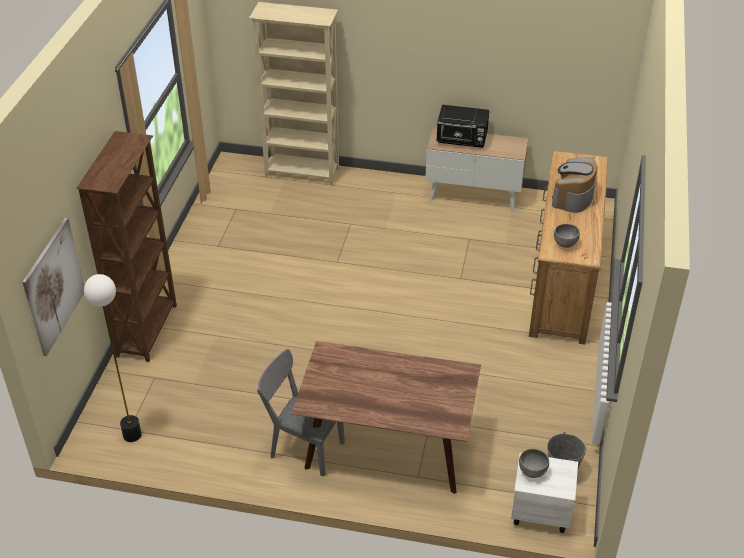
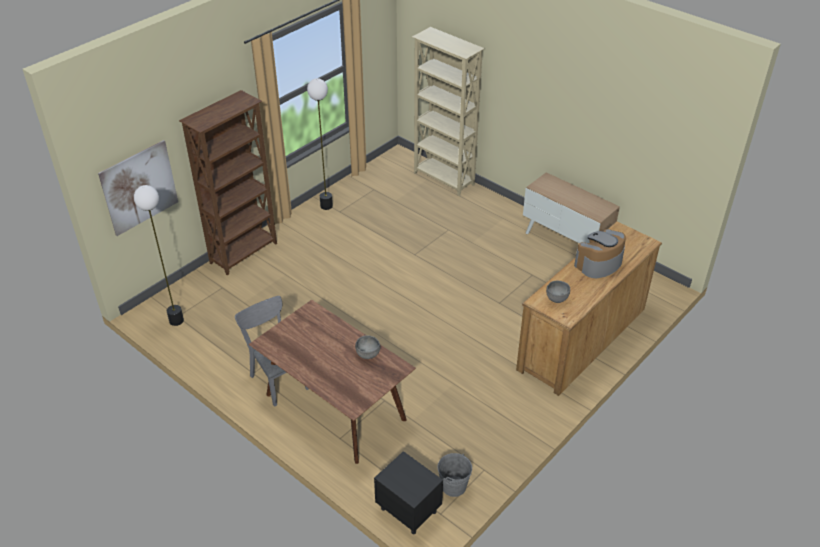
camera: 30 degrees right, 0 degrees up
(198, 245) = (326, 206): none -> floor lamp
(462, 140) = (561, 190): black microwave -> none
(532, 472) = (399, 470): grey bowl -> grey bowl (367, 355)
(539, 512) = (408, 509): white nightstand -> black nightstand

